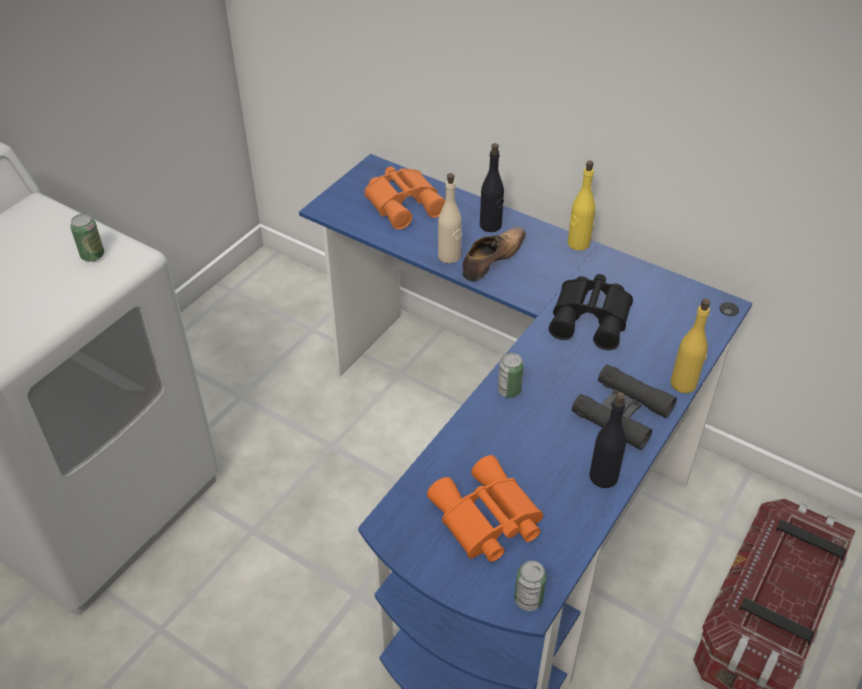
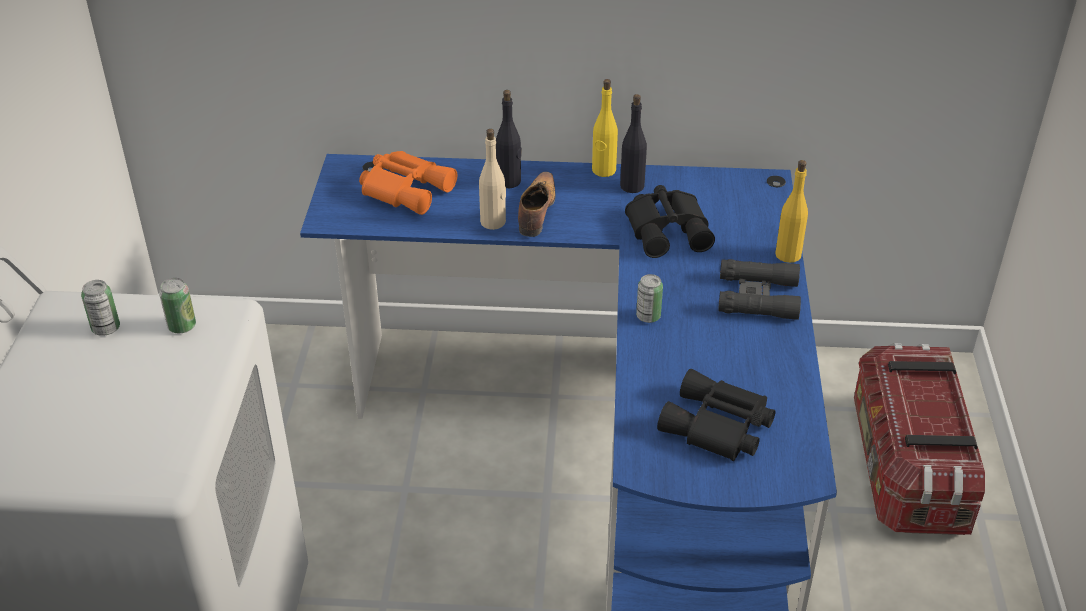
camera: 30 degrees left, 5 degrees down
(485, 520) = (717, 428): orange binoculars -> black binoculars
(528, 600) = (804, 472): can -> can (106, 328)
(603, 476) = (784, 353): black bottle -> black bottle (632, 186)

